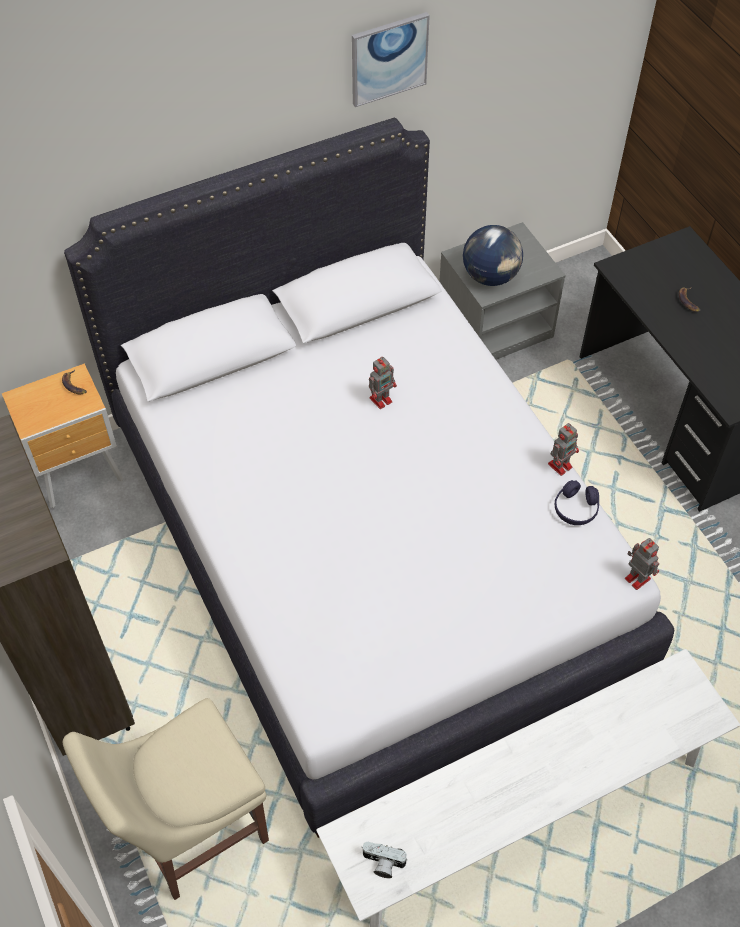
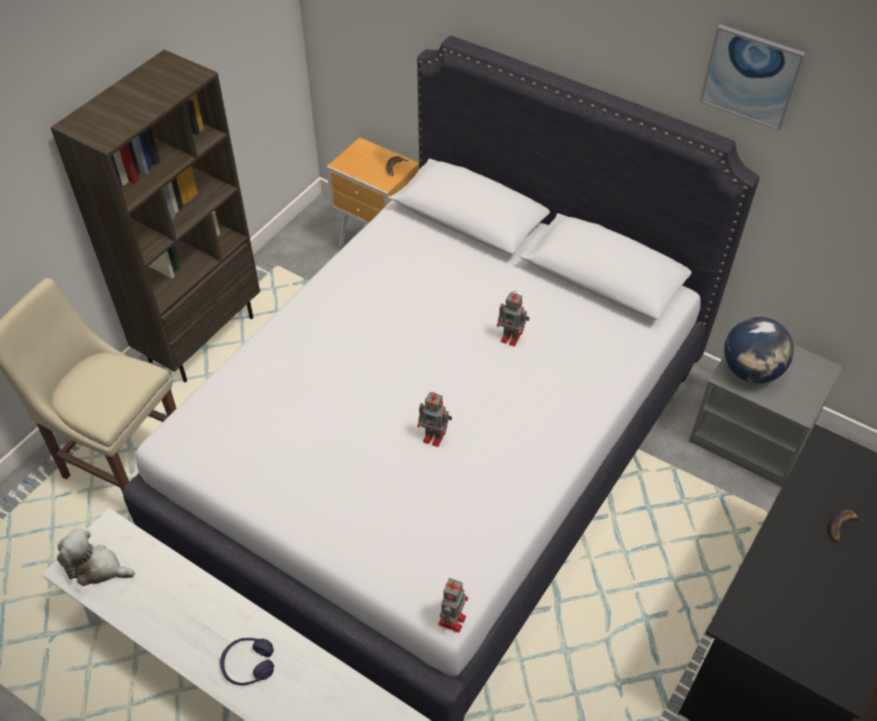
camera: 60 degrees right, 5 degrees down
(382, 864) = (97, 567): camera -> plush toy
(561, 465) = (541, 500): toy robot -> toy robot (435, 437)
(575, 508) = (498, 533): purple headphones -> purple headphones (248, 665)

